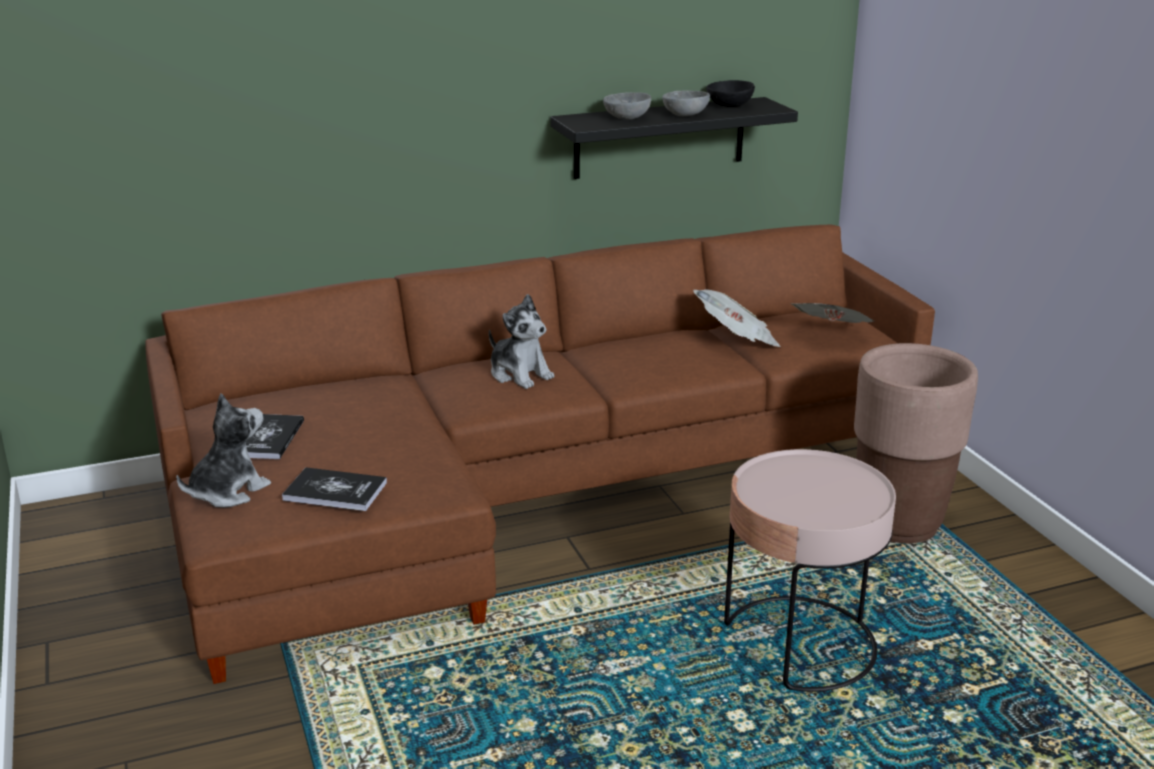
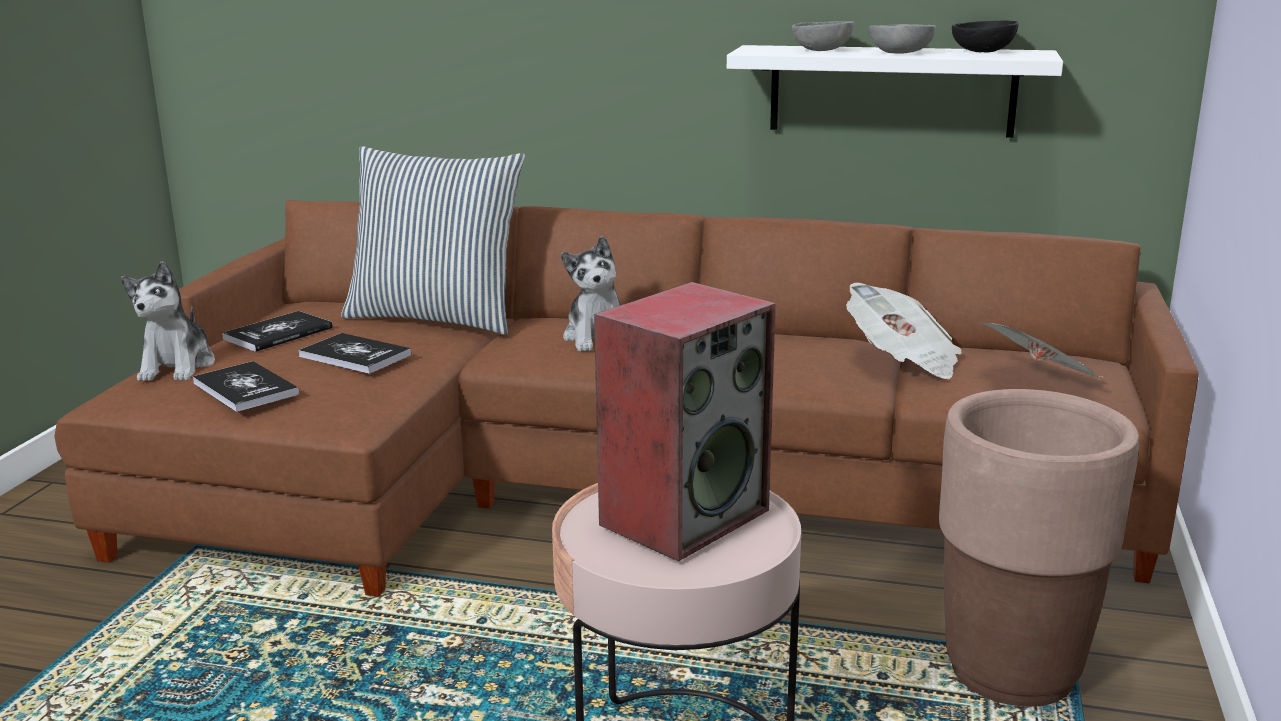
camera: 35 degrees right, 5 degrees down
(228, 492) = (178, 367): plush toy -> plush toy turned 105 degrees clockwise
(368, 389) = (436, 317): none -> pillow
(369, 439) = (355, 355): none -> book
(659, 138) = (891, 90): black shelf -> white shelf
(810, 481) = (684, 516): none -> speaker

